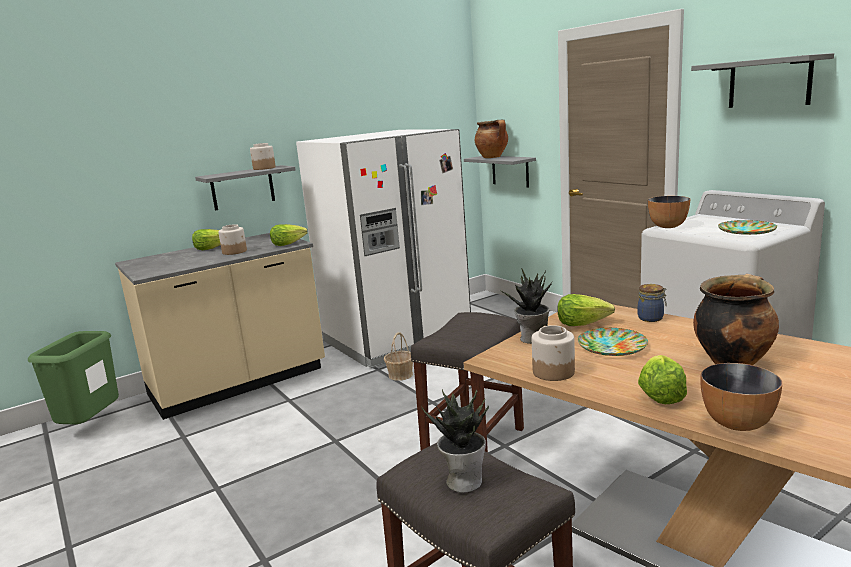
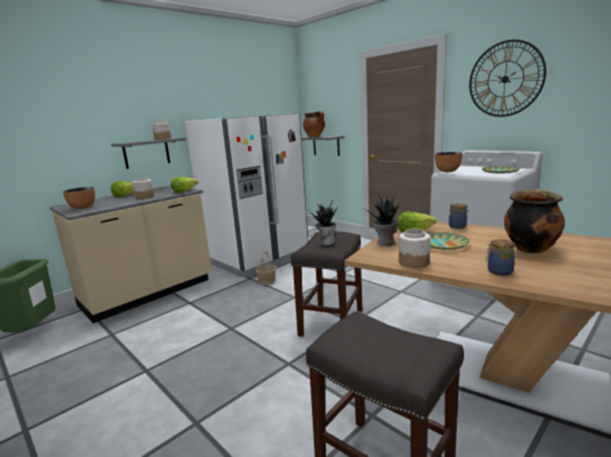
camera: 10 degrees left, 0 degrees up
(464, 480) = (378, 344): potted plant -> potted plant (326, 242)
(661, 394) = (498, 271): lettuce -> jar
(736, 423) = (564, 286): bowl -> bowl (83, 208)
(769, 82) = (505, 79): grey shelf -> wall clock

